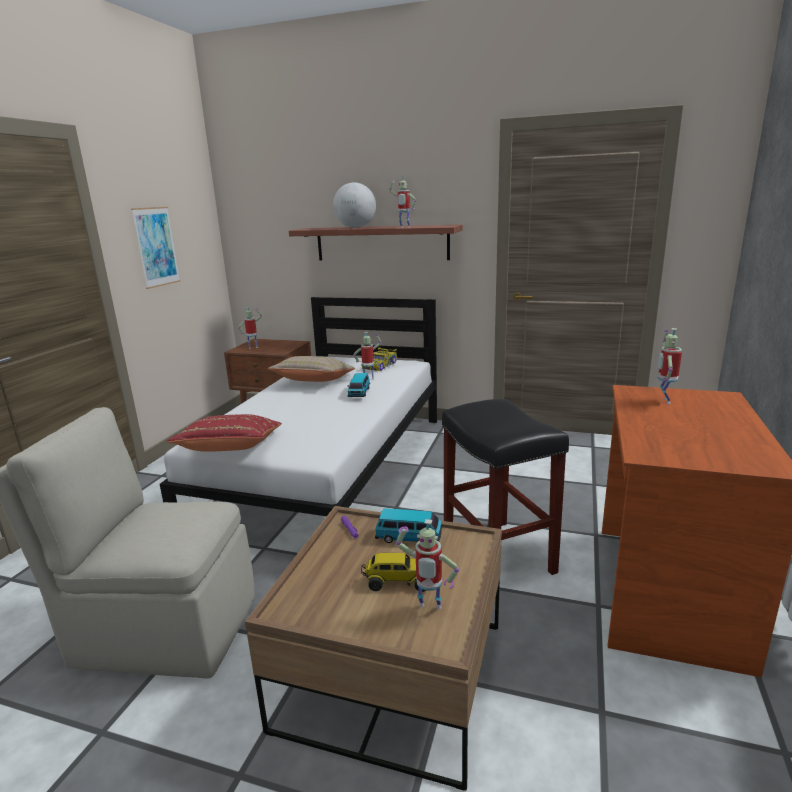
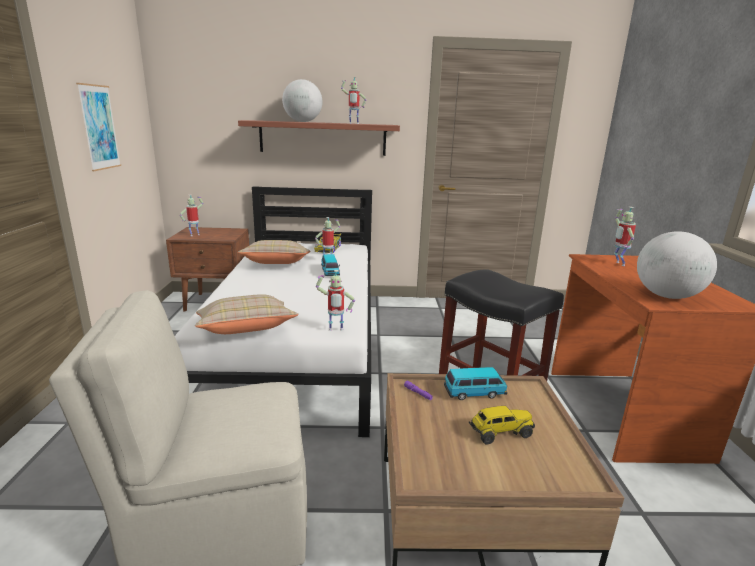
camera: 20 degrees left, 0 degrees up
(231, 449) = (246, 331): red pillow -> beige pillow
(429, 608) = (544, 451): toy robot -> toy robot (335, 330)
(673, 447) = (667, 296): none -> globe

